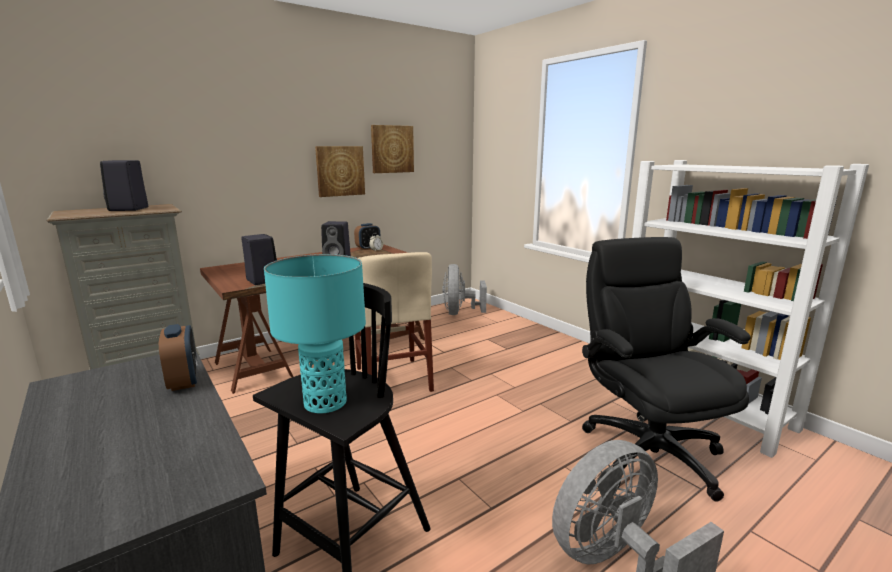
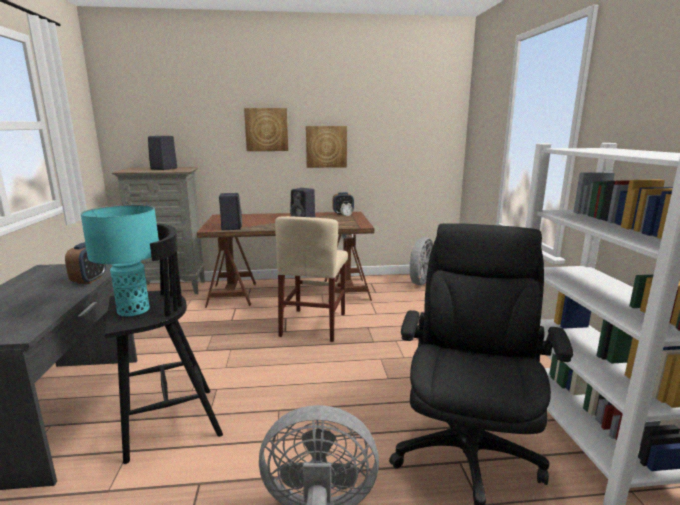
camera: 30 degrees right, 0 degrees up
(392, 149) = (376, 128): picture -> picture (266, 129)

